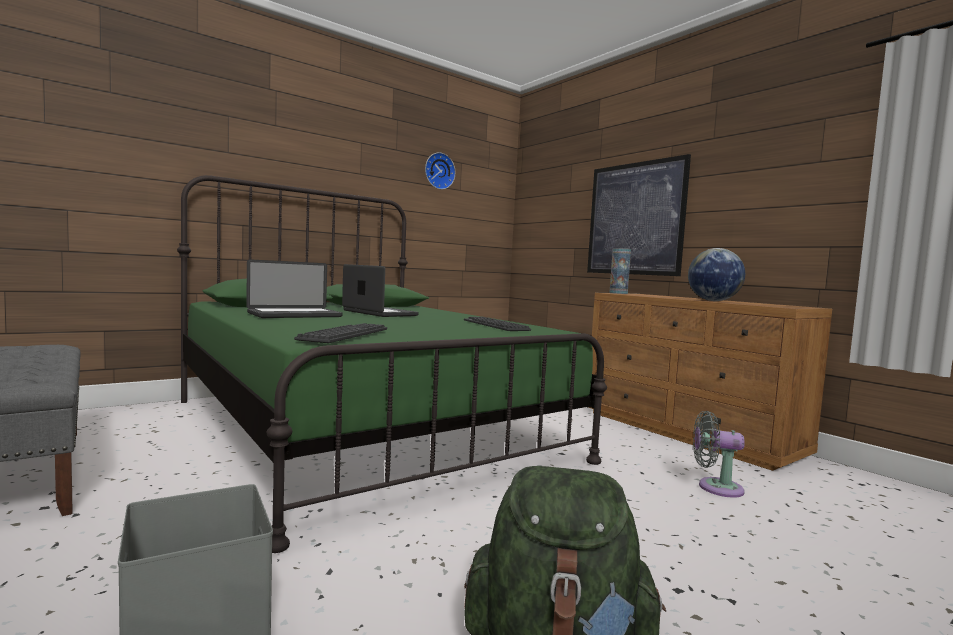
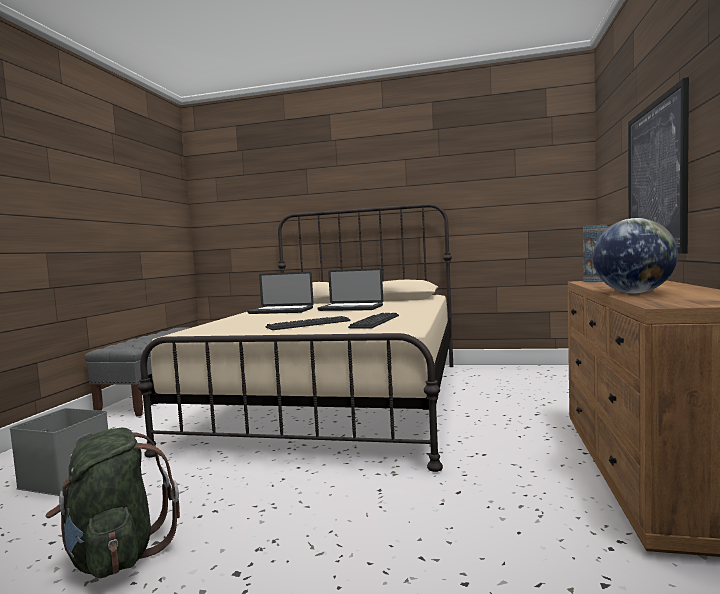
camera: 50 degrees right, 0 degrees up
(345, 334) = (212, 329): keyboard -> keyboard (308, 324)
(364, 428) = (337, 400): green bed -> beige bed
(379, 313) = (350, 308): laptop -> laptop turned 105 degrees clockwise
(438, 171) = (486, 164): wall clock -> none
(715, 487) = (498, 533): grey fan -> none

